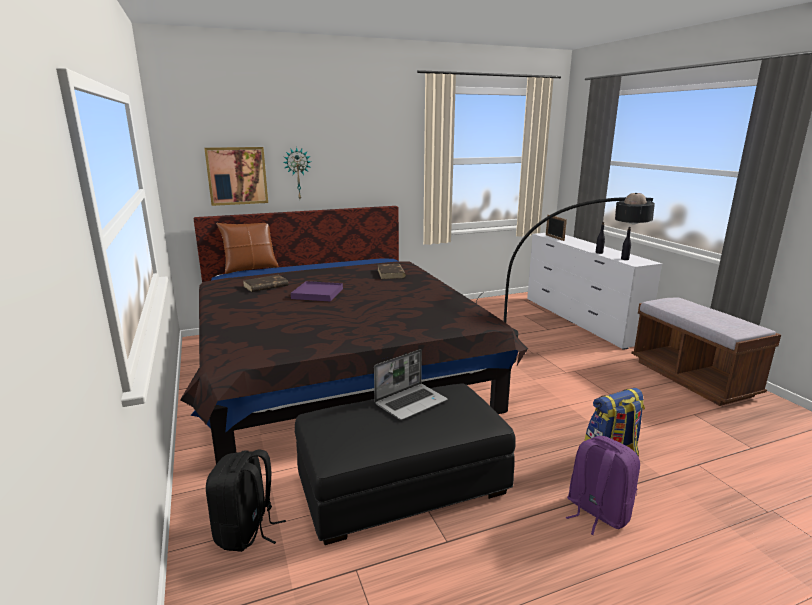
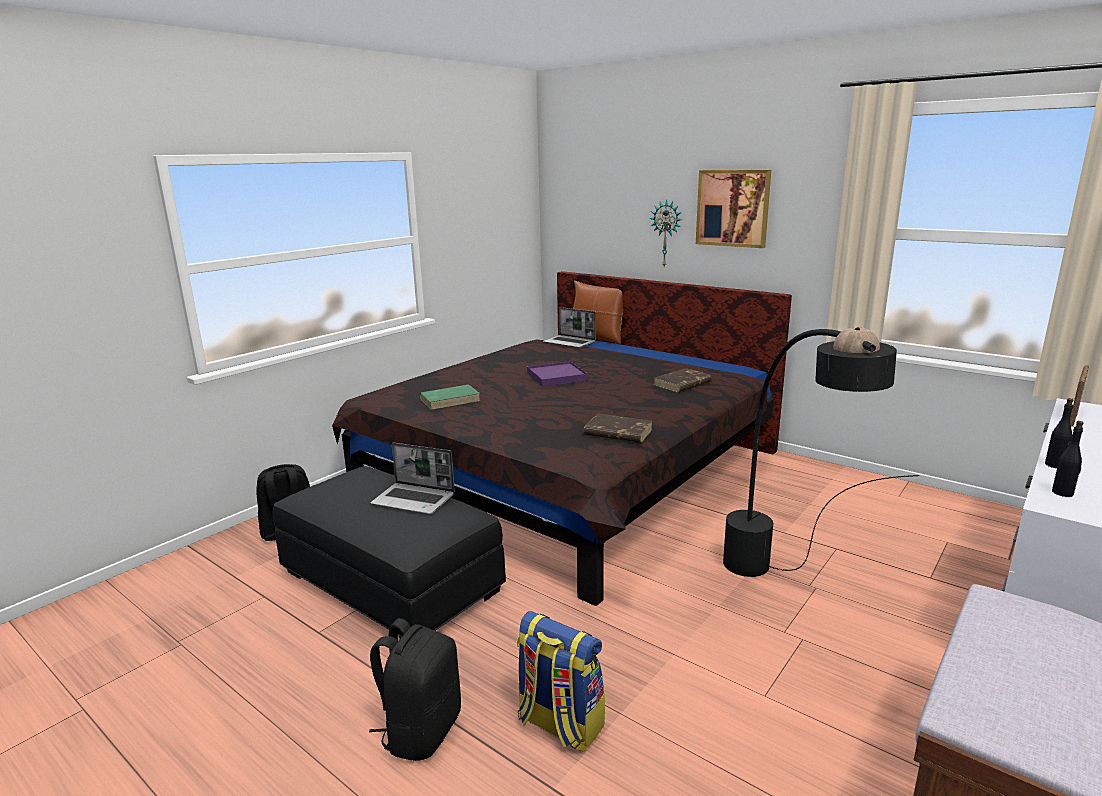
camera: 60 degrees right, 0 degrees up
(237, 176) = (605, 230): picture -> picture (732, 208)
(247, 275) = (570, 343): none -> laptop
(265, 286) = (548, 356): brown book -> brown book (617, 432)
(303, 331) = (450, 400): none -> green book
(596, 512) = (421, 730): purple backpack -> black backpack

